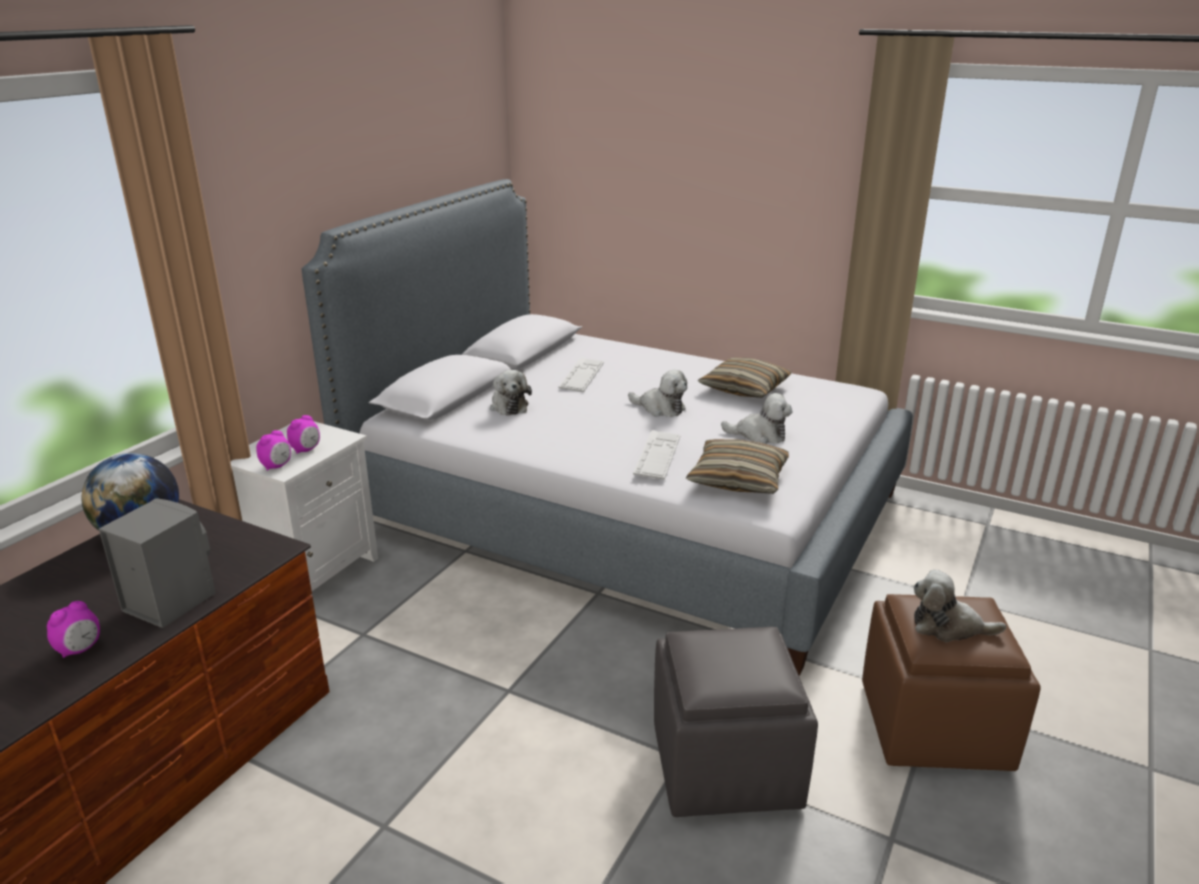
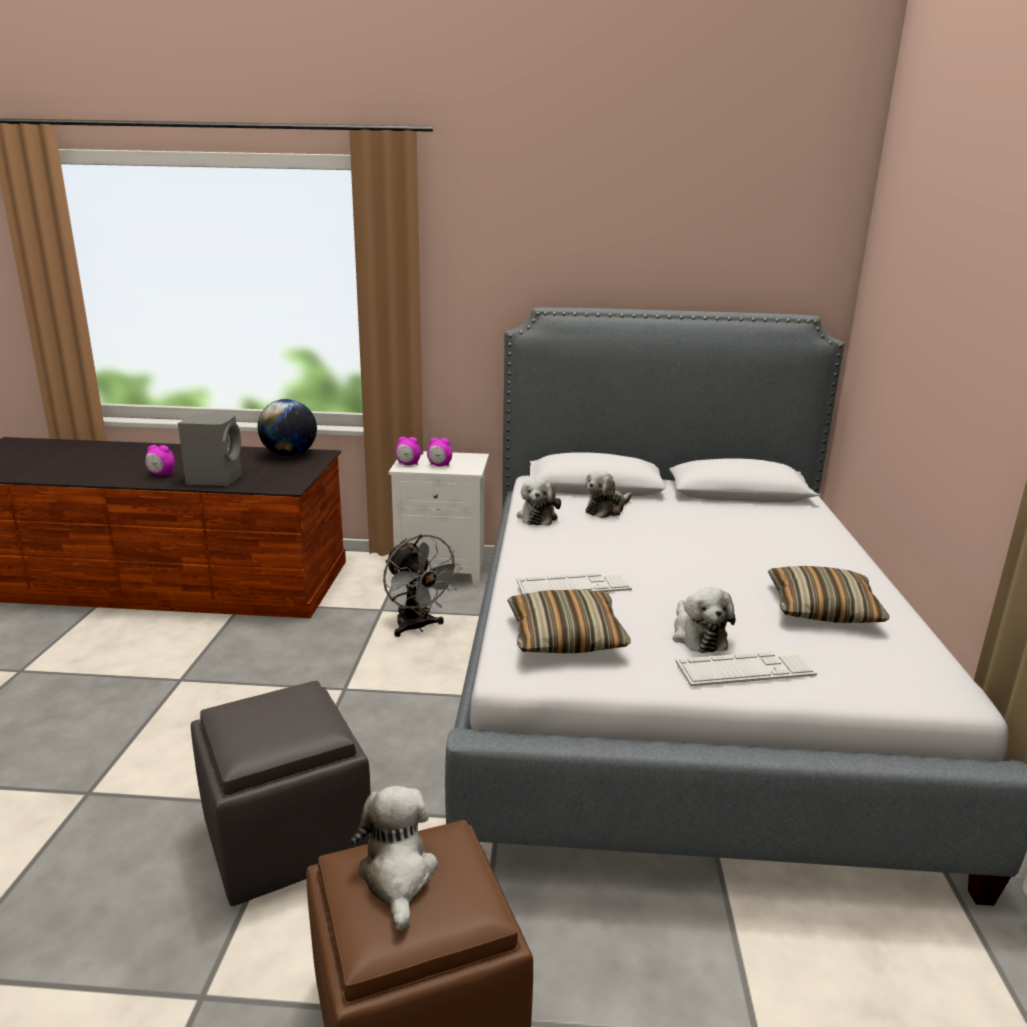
camera: 65 degrees right, 5 degrees down
(426, 617) = (417, 627): none -> grey fan
(582, 375) = (718, 524): keyboard -> keyboard (745, 669)
(660, 408) = (691, 571): plush toy -> plush toy (537, 516)

